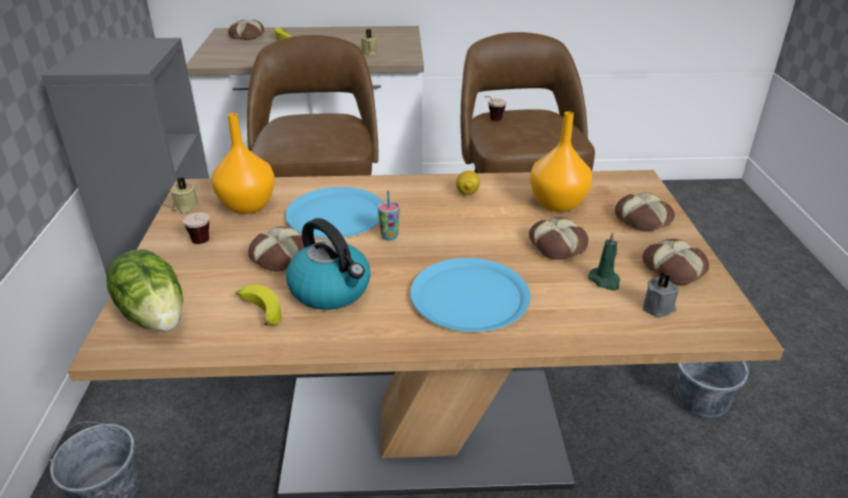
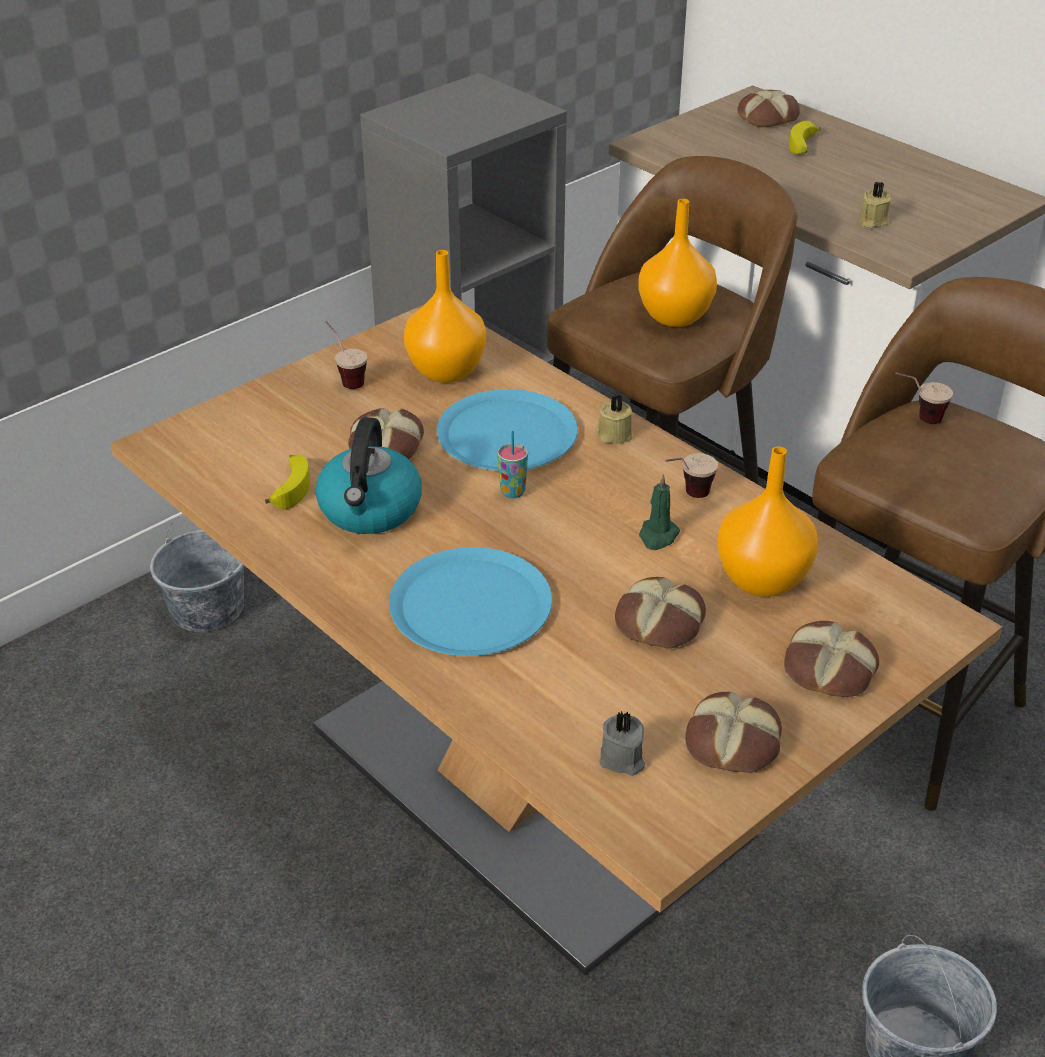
camera: 50 degrees right, 5 degrees up
(155, 315) = (219, 436): lettuce -> none
(185, 207) = (394, 338): beige candle -> beige candle (613, 434)
(325, 131) = (674, 317): none -> orange vase
(467, 193) = (686, 497): lemon -> cup
(605, 281) = (628, 693): green candle -> green candle (658, 536)

